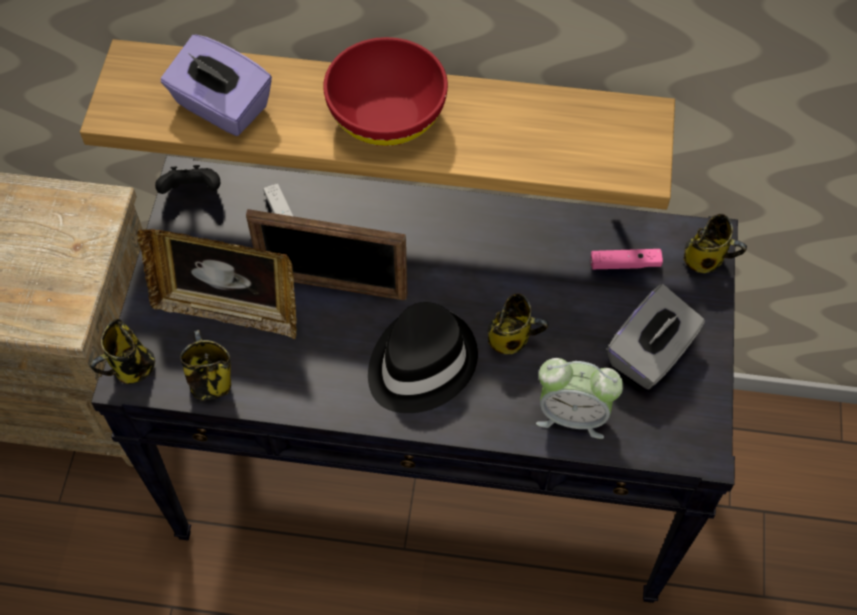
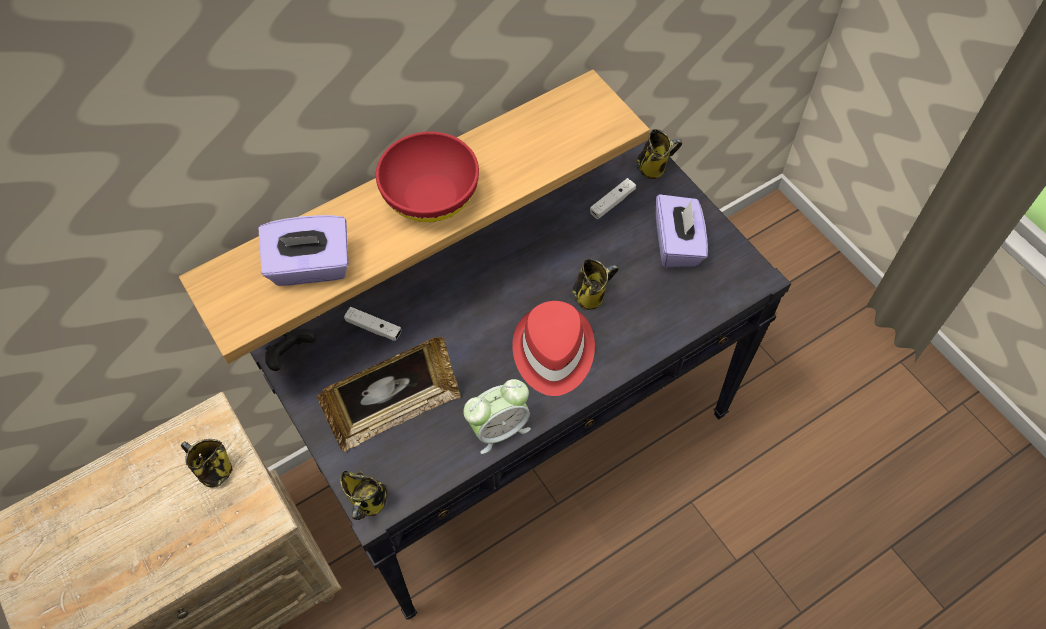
camera: 40 degrees left, 0 degrees up
(210, 381) = (430, 467): mug -> mug (213, 471)
(332, 285) = (450, 346): picture frame -> none
(419, 363) = (552, 352): black hat -> red hat
(572, 414) = (670, 313): alarm clock -> alarm clock (499, 429)
(625, 264) = (612, 202): pink game controller -> white game controller
(650, 354) = (677, 244): grey tissue box -> purple tissue box

